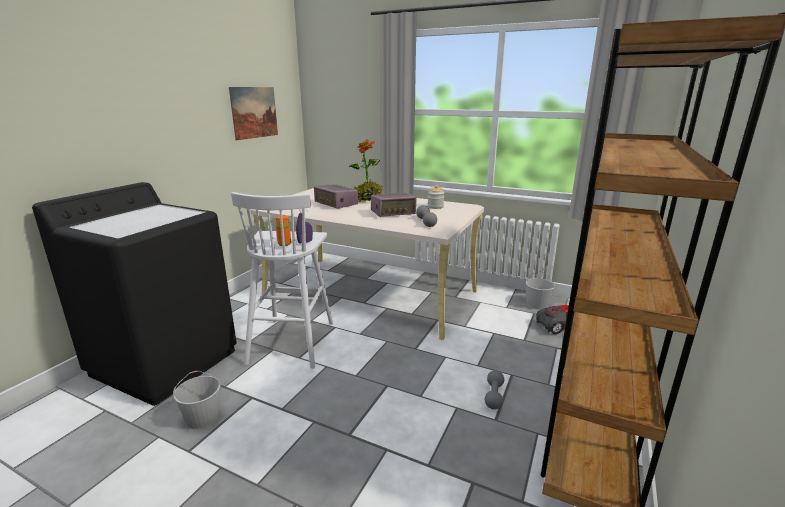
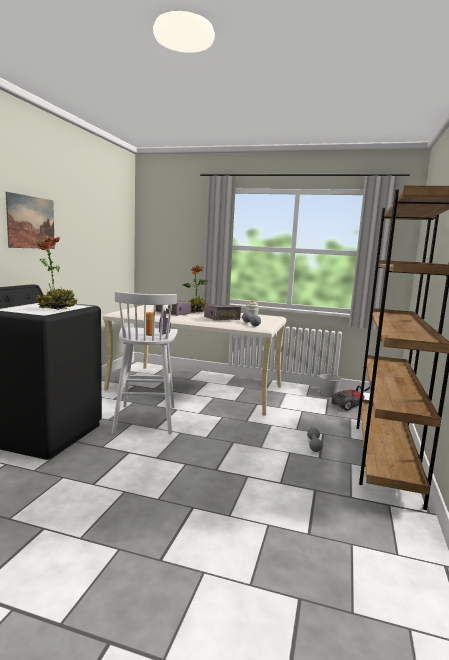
camera: 10 degrees left, 10 degrees down
(151, 221) = (57, 308): none -> potted plant
(203, 417) = (94, 464): white bucket -> none
(254, 112) = (104, 241): picture -> picture (31, 222)

